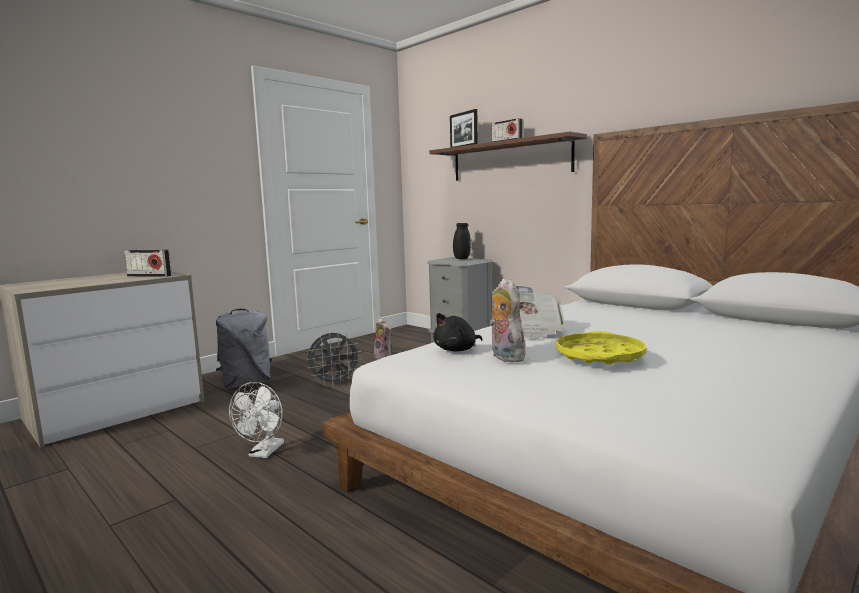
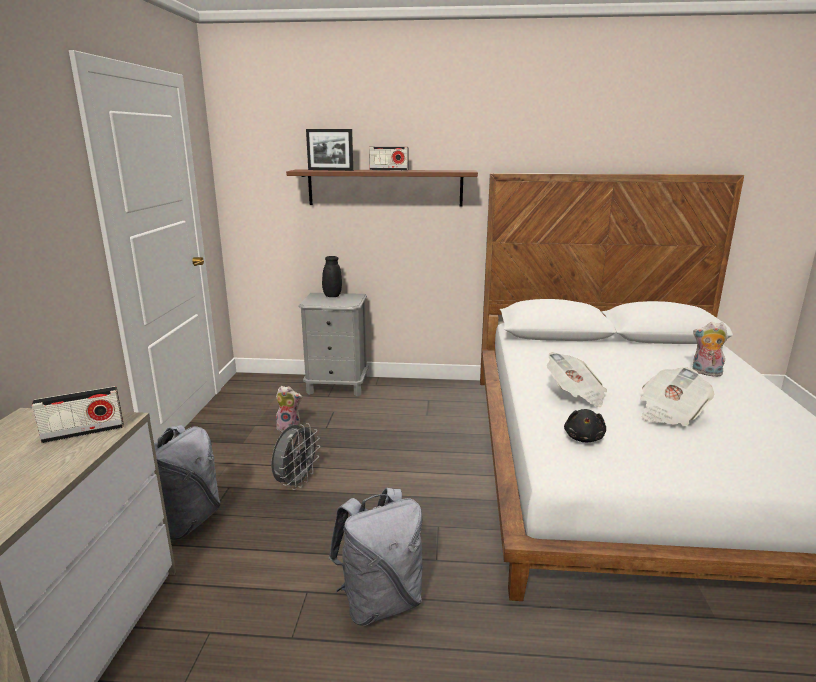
camera: 40 degrees left, 10 degrees up
(264, 453) = (380, 602): white fan -> grey backpack
(504, 357) = (624, 435): plush toy -> plush toy (705, 373)
(599, 356) = (670, 413): yellow tray -> newspaper

